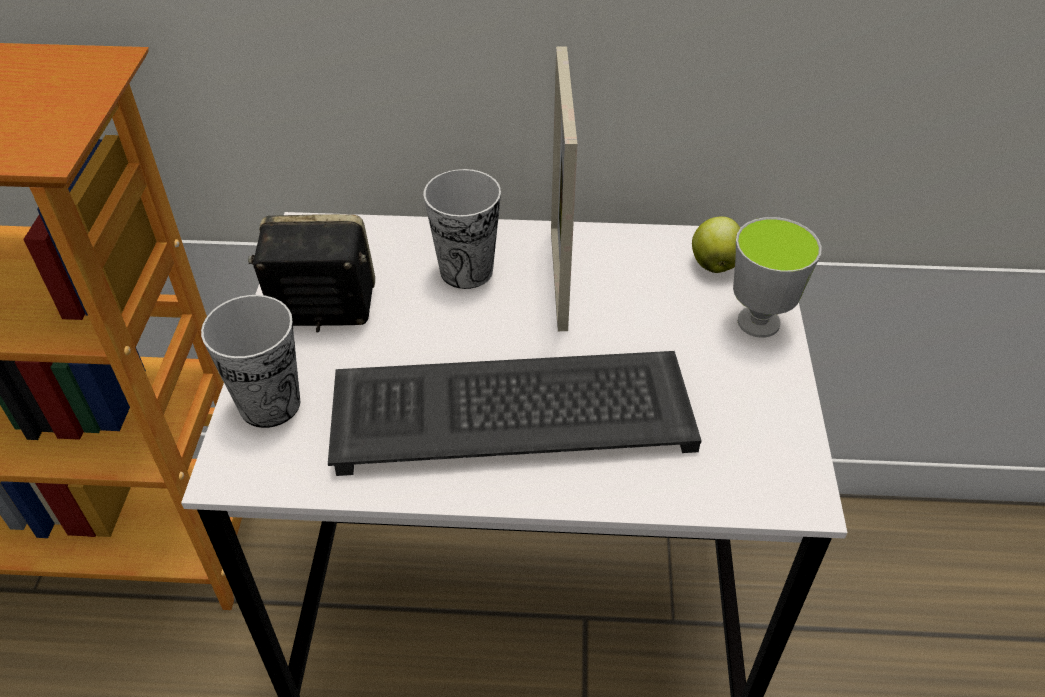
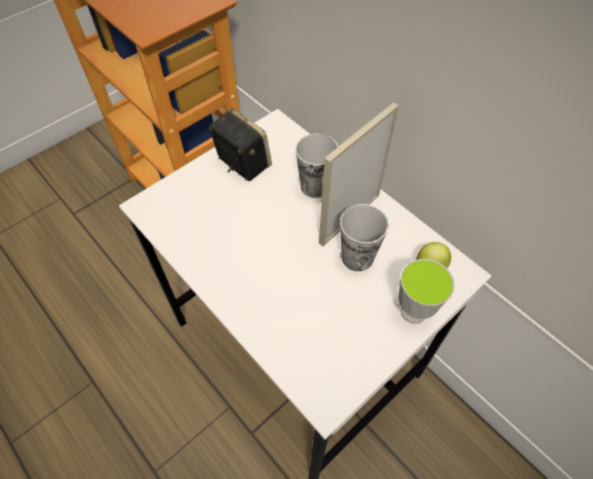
camera: 45 degrees right, 10 degrees up
(270, 404) = (182, 189): cup -> cup (357, 257)
(515, 411) = (260, 264): keyboard -> none

